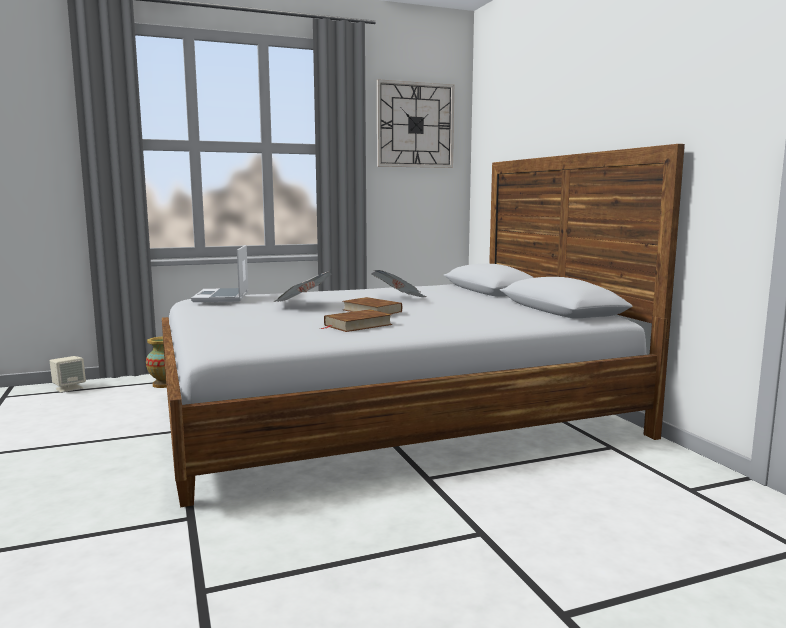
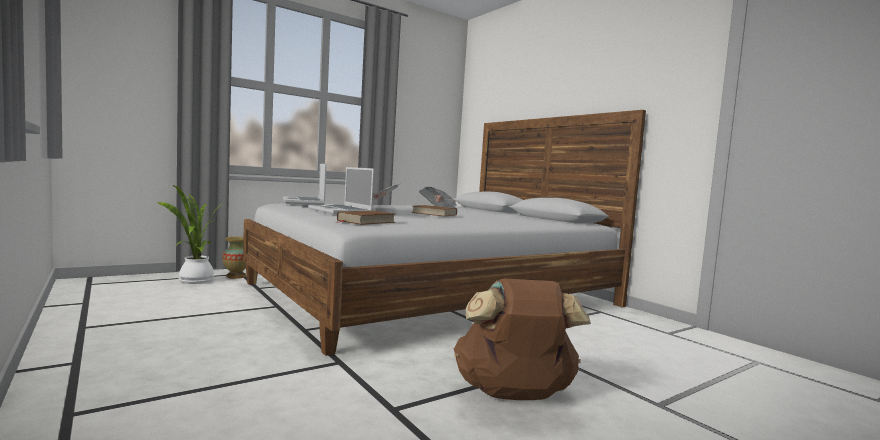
camera: 15 degrees left, 5 degrees down
(69, 388) = (149, 278): beige speaker -> none
(113, 392) = (194, 281): none -> potted plant
(245, 315) = (341, 211): none -> laptop
(357, 325) = (438, 219): brown book -> brown book (366, 221)
(367, 583) = (514, 395): none -> brown backpack
(415, 125) = (427, 93): wall clock -> none

